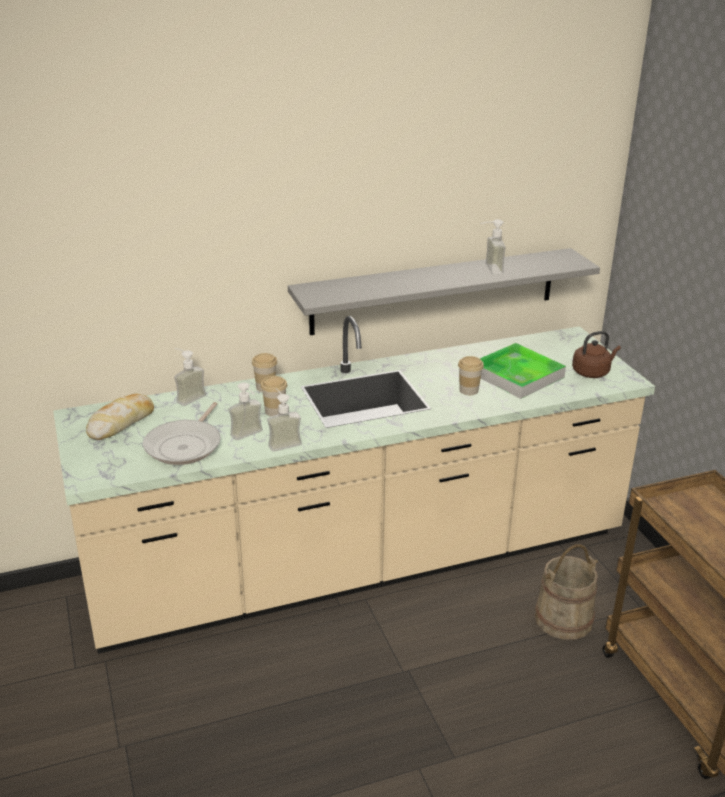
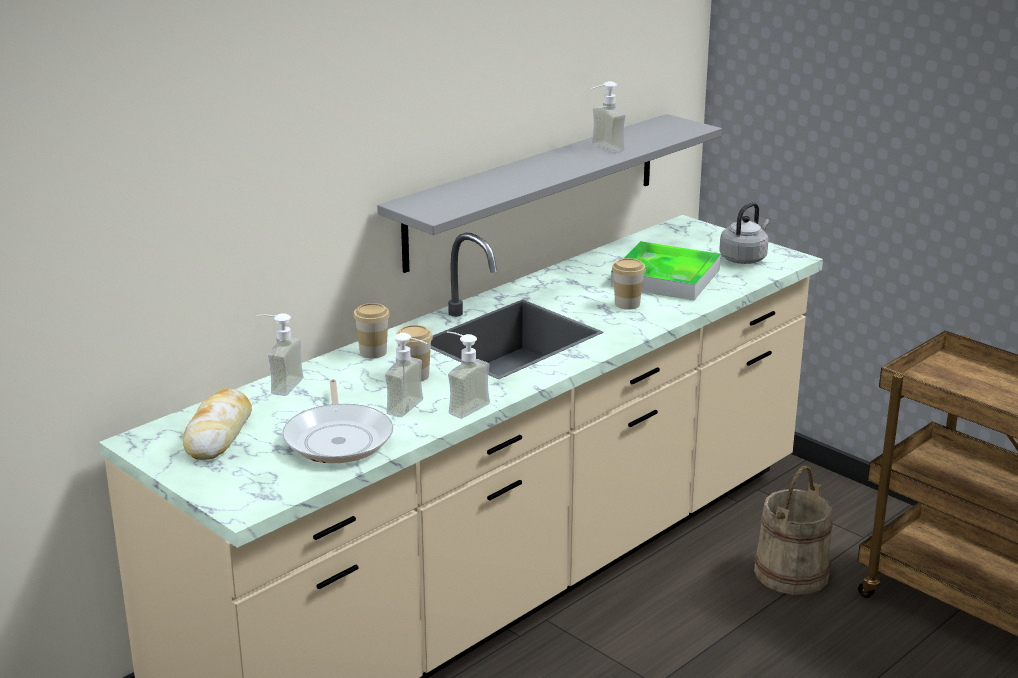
camera: 25 degrees left, 5 degrees down
(592, 372) = (744, 258): brown kettle -> grey kettle

